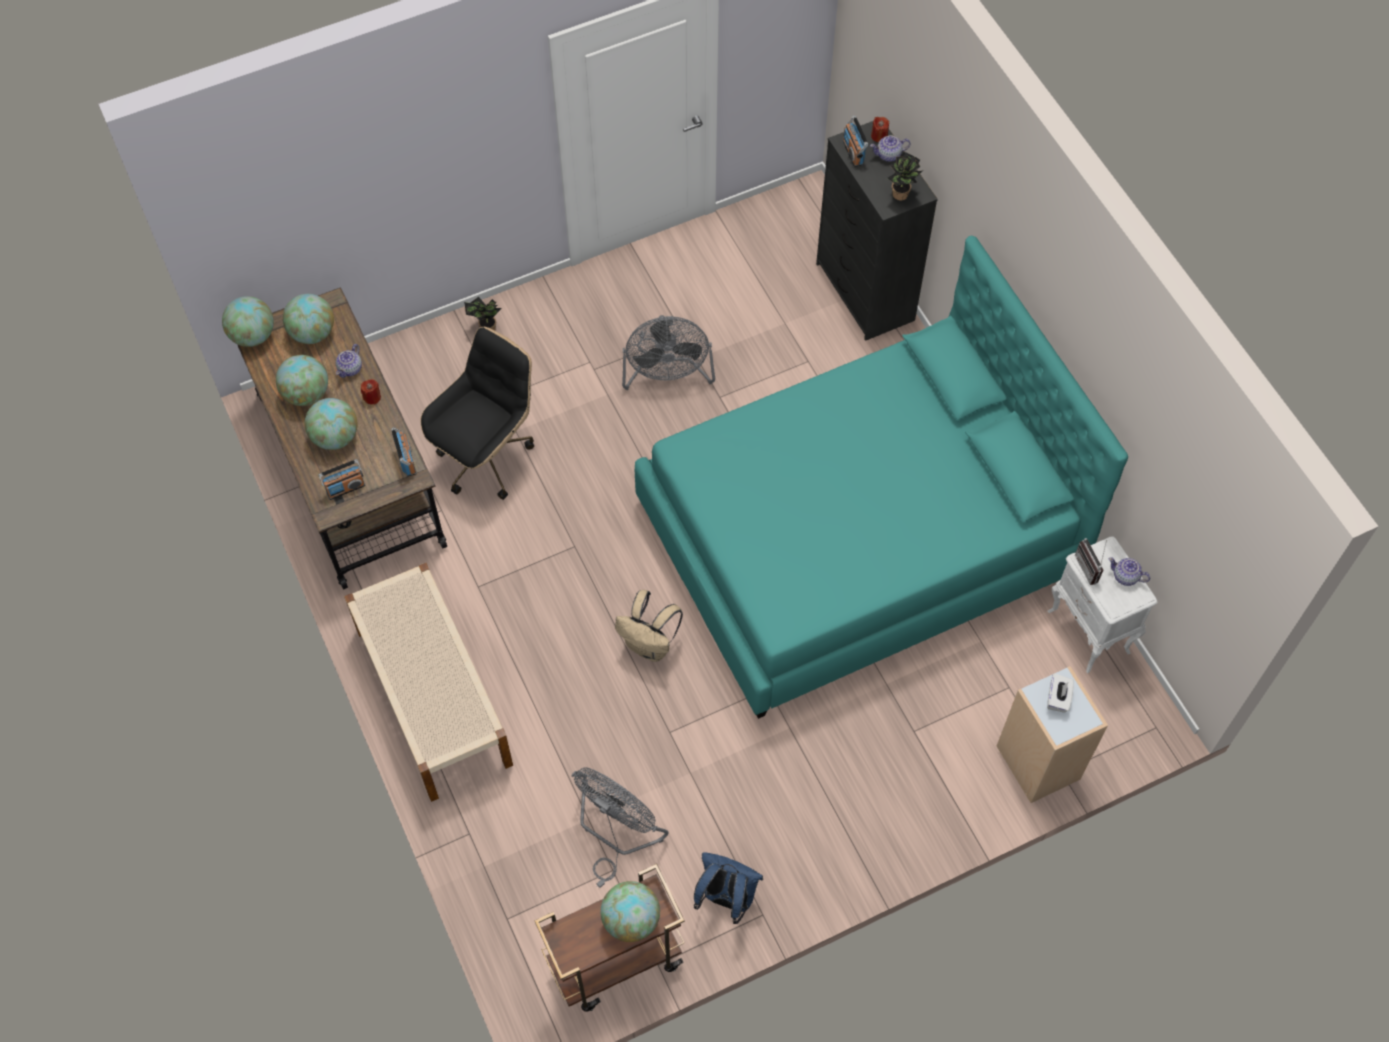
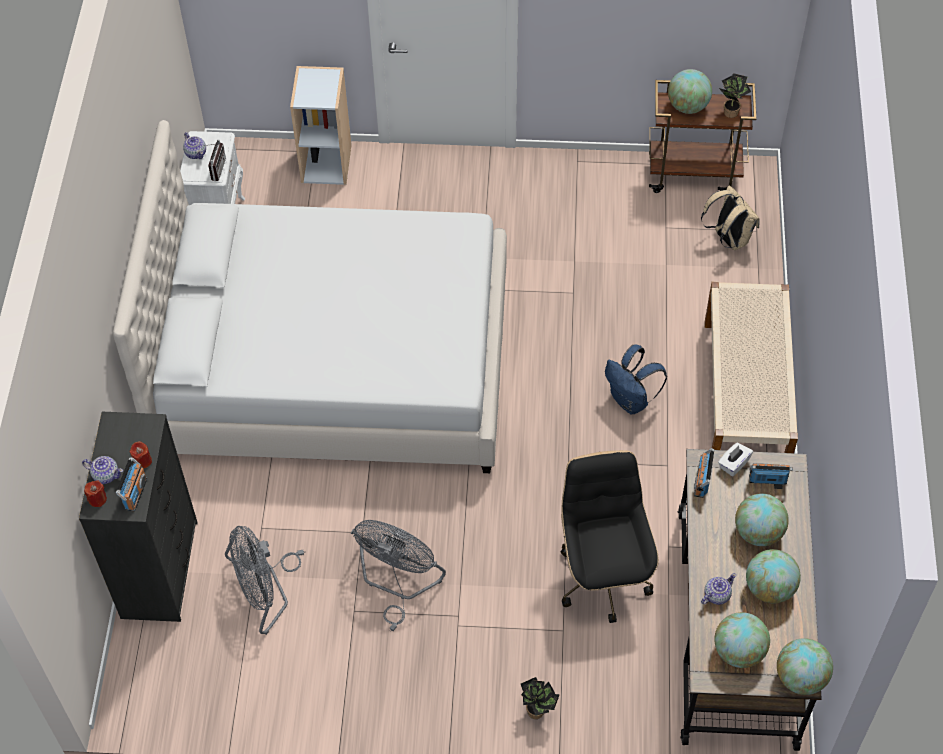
camera: 150 degrees left, 5 degrees down
(372, 397) = (707, 555): red candle -> red candle (142, 461)
(488, 457) = (602, 575): black office chair -> black office chair turned 105 degrees clockwise
(613, 831) = (651, 249): grey fan -> grey fan (265, 587)
(650, 645) = (551, 357): beige backpack -> beige backpack (728, 239)
(726, 898) = (596, 180): blue backpack -> blue backpack (631, 401)
(857, 537) = (334, 362): turquoise bed -> white bed
(901, 196) = (130, 429): potted plant -> potted plant (730, 111)
(1058, 698) = (315, 92): white tissue box -> white tissue box (733, 464)

